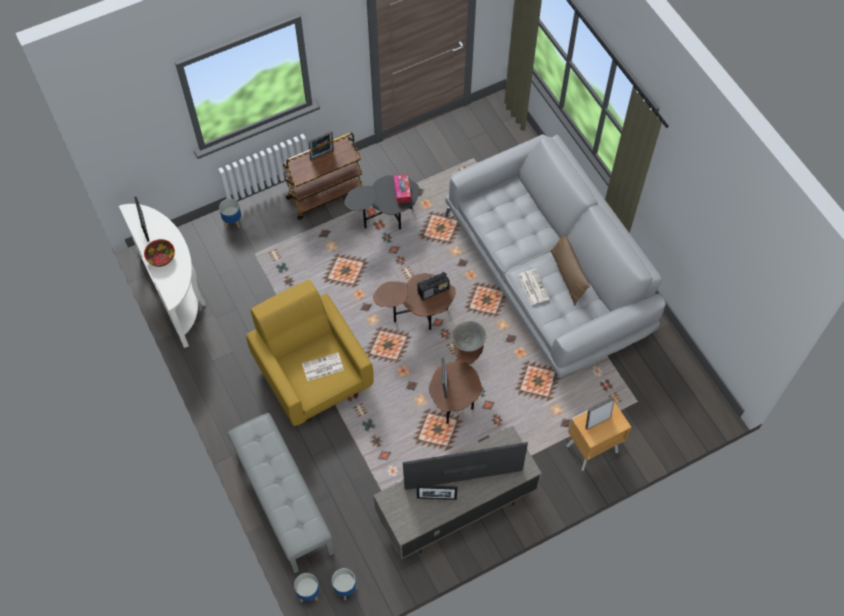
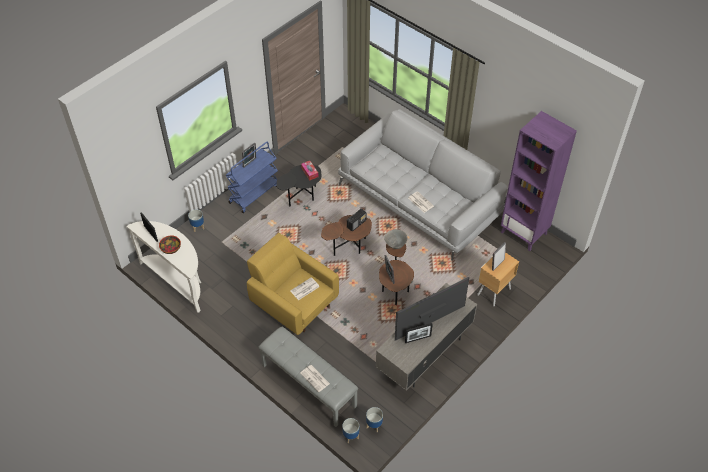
camera: 20 degrees left, 10 degrees down
(280, 505) = (315, 378): none -> newspaper
(325, 194) = (254, 193): brown cart -> blue cart
(568, 276) = (439, 190): brown pillow -> none
(675, 372) = (524, 233): none -> purple bookcase

